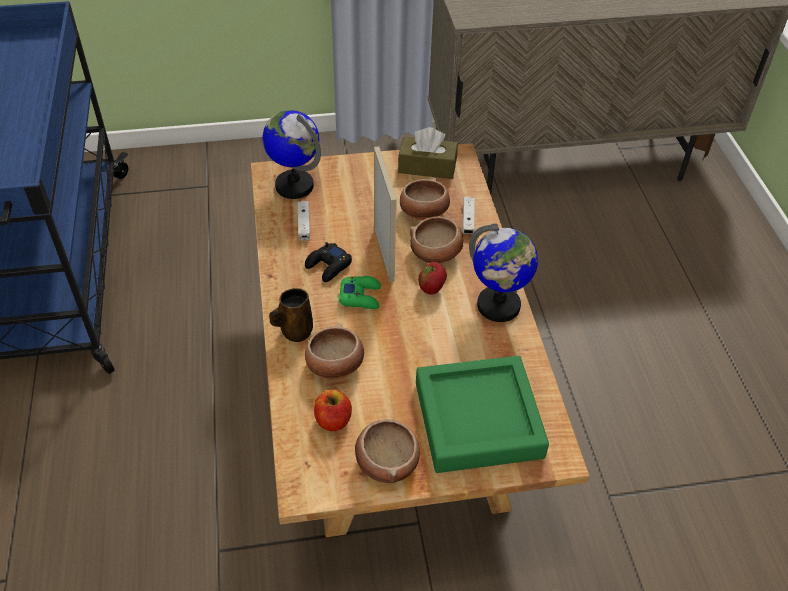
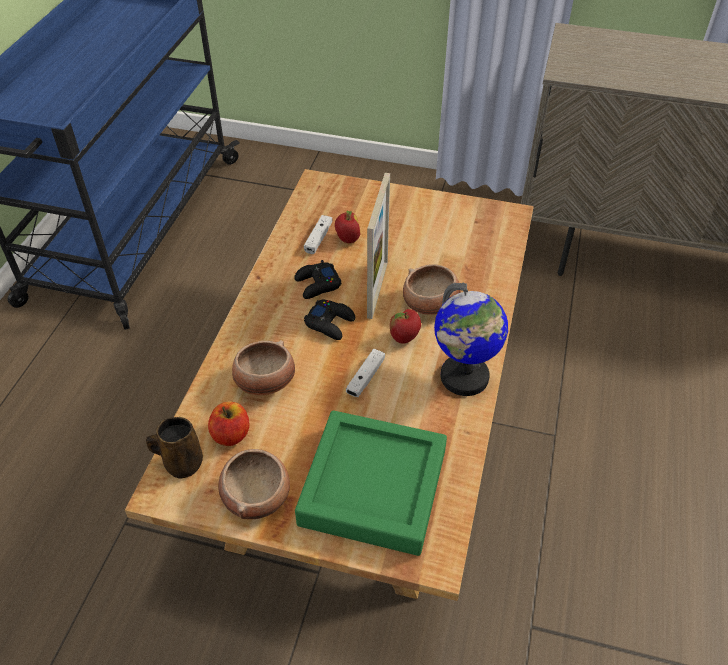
camera: 25 degrees right, 0 degrees up
(294, 185) = (331, 200): globe -> none
(295, 331) = (248, 336): brown mug -> brown mug (181, 463)
(331, 217) = (347, 239): none -> apple
(360, 296) = (330, 323): green game controller -> black game controller
(423, 213) = (441, 261): bowl -> none
(427, 167) = (472, 217): brown tissue box -> none
(468, 220) = (483, 281): white game controller -> white game controller (365, 377)

